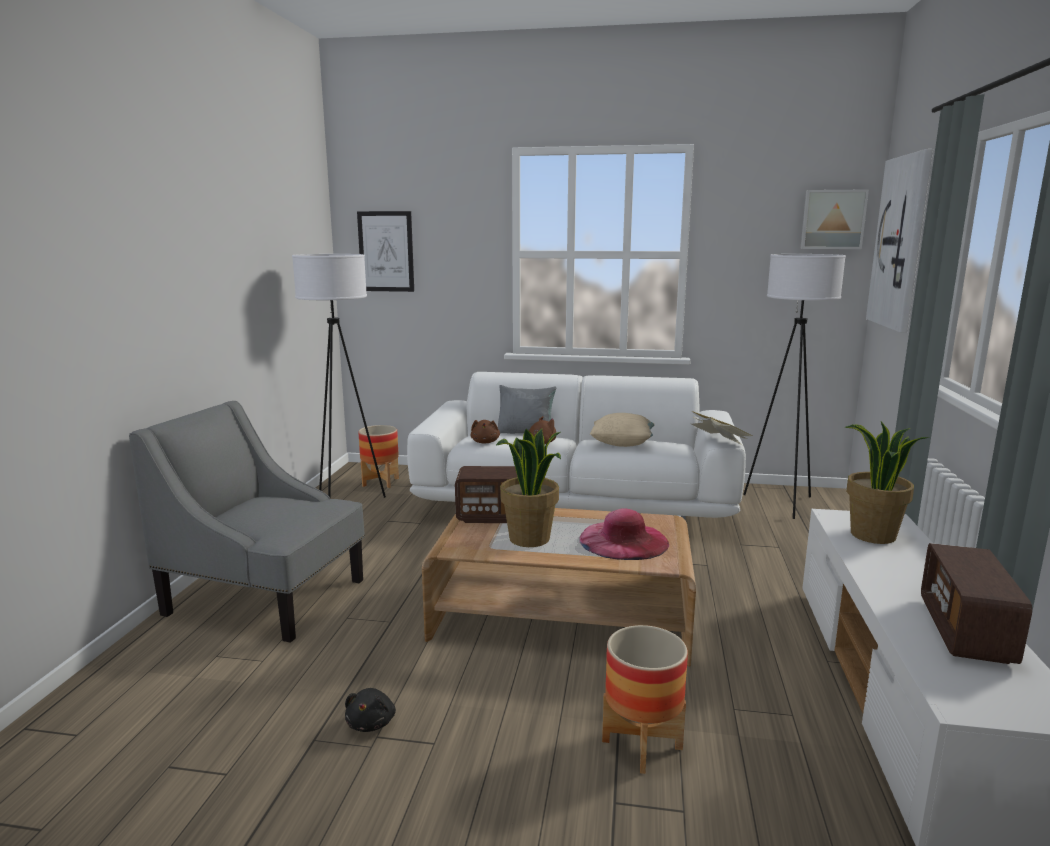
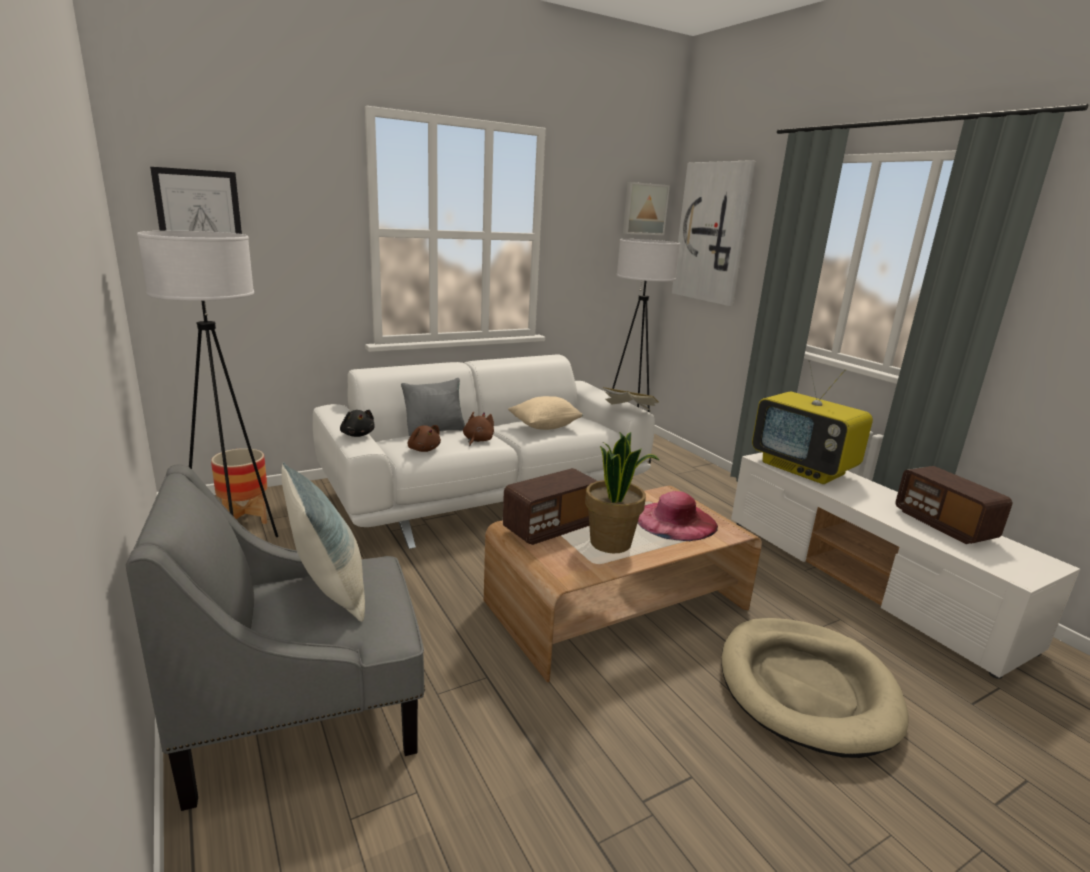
camera: 40 degrees left, 5 degrees up
(285, 506) = (329, 590): none -> pillow
(372, 723) = (620, 791): black plush toy -> black plush toy (357, 434)
(642, 744) = (806, 688): planter -> beige dog bed
(872, 535) = (804, 469): potted plant -> television

